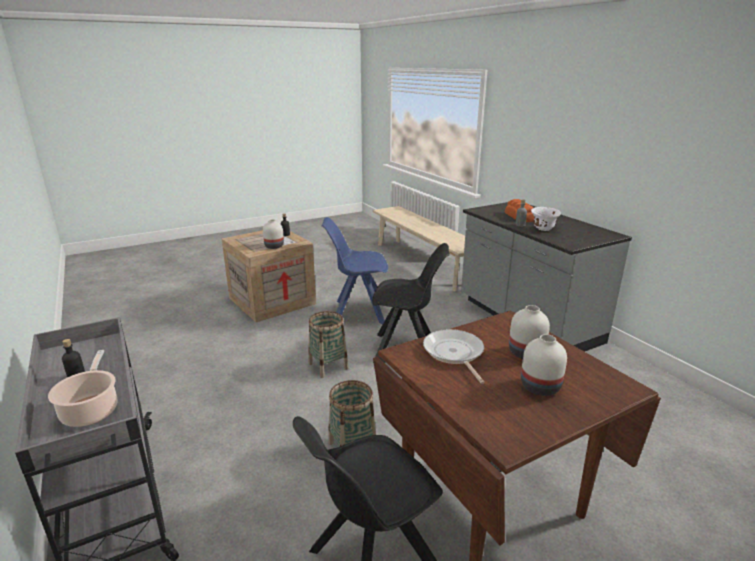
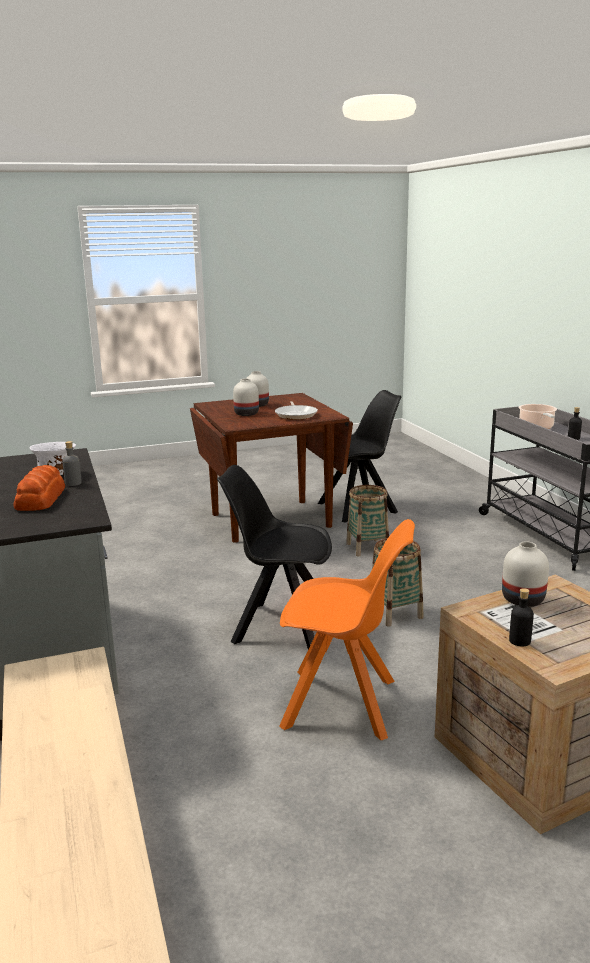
camera: 170 degrees left, 5 degrees down
(357, 312) = (343, 704): blue chair -> orange chair

